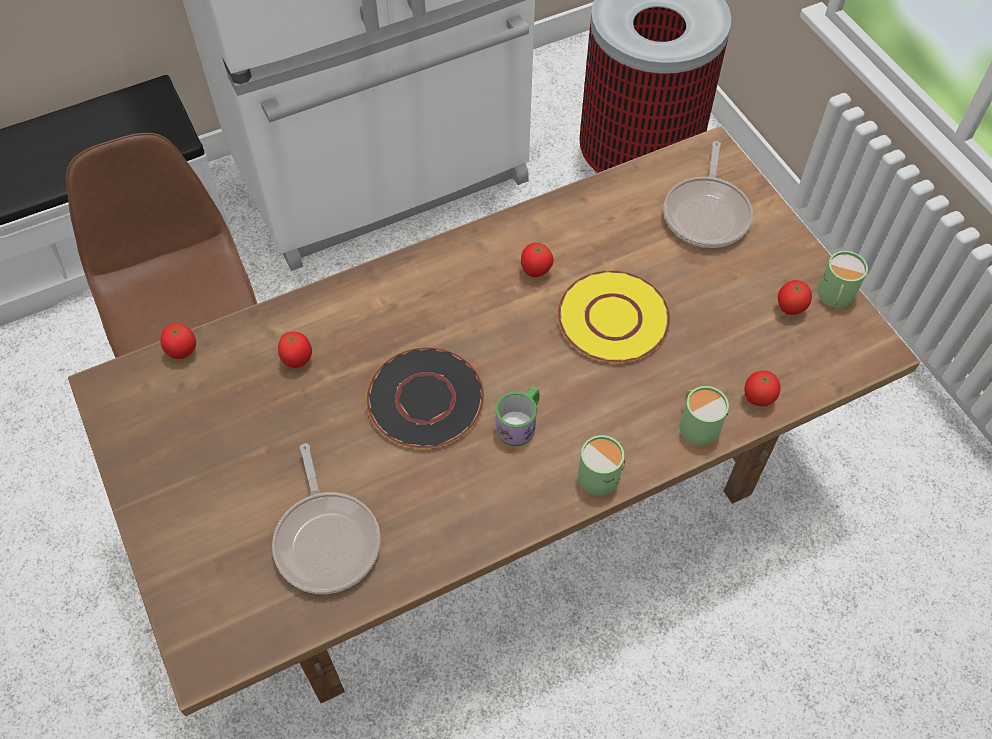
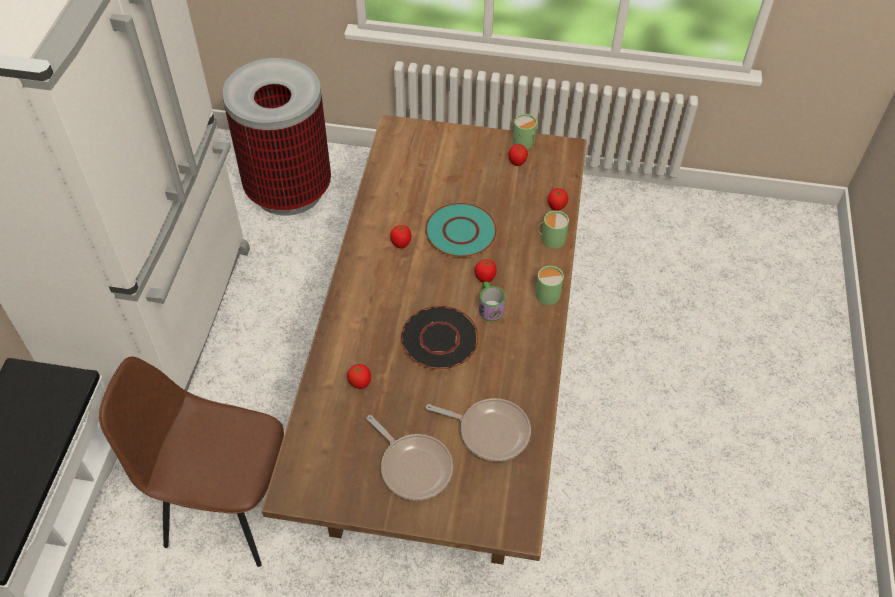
camera: 55 degrees left, 5 degrees down
(183, 352) = (301, 438): tomato -> tomato (485, 279)
(612, 318) = (460, 231): yellow plate -> turquoise plate
(707, 213) = (431, 155): frying pan -> frying pan (413, 466)

